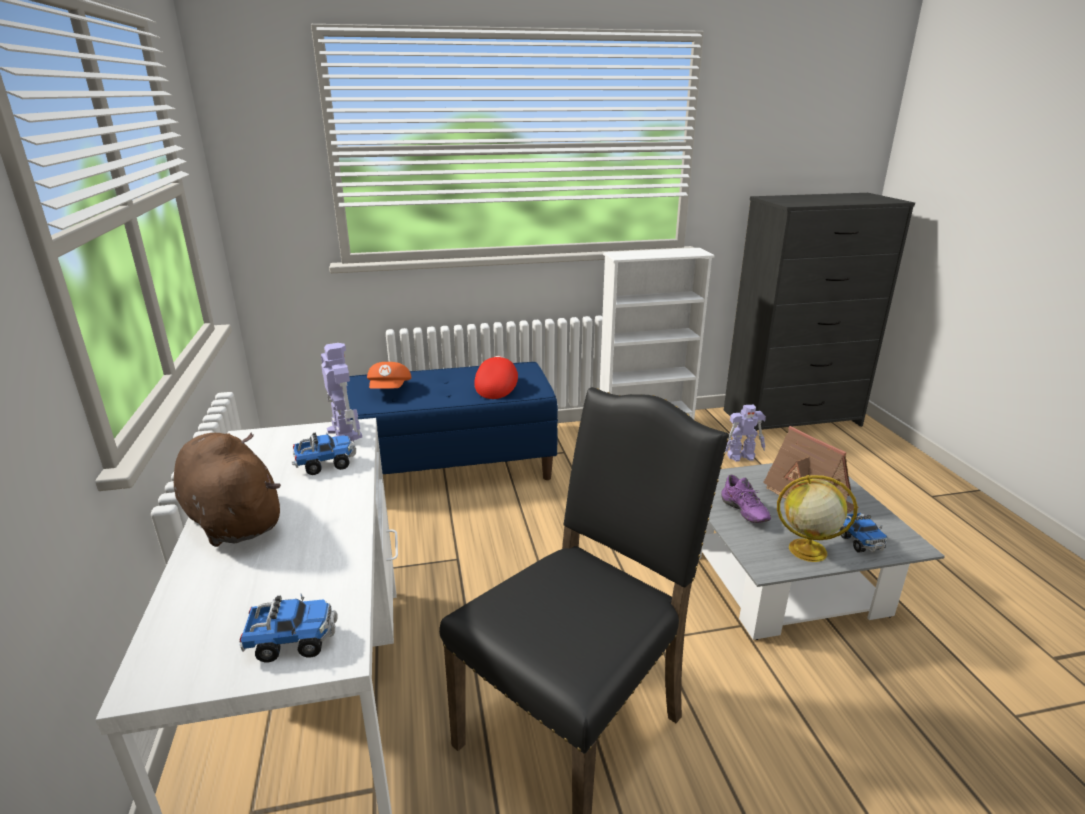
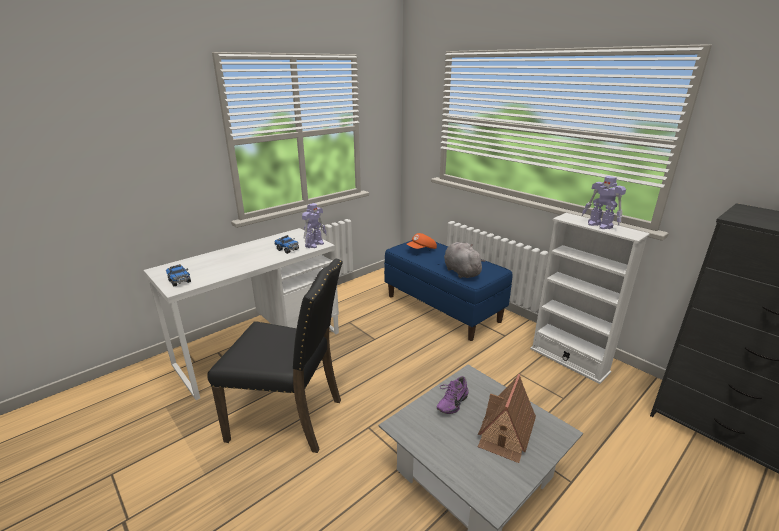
camera: 60 degrees right, 0 degrees up
(232, 519) = (241, 249): brown plush toy -> none
(497, 388) = (460, 271): red cap -> grey plush toy
(742, 456) = (610, 416): toy robot -> toy robot (600, 225)
(806, 550) = (433, 441): globe -> none
(860, 542) = (469, 469): toy truck -> none

